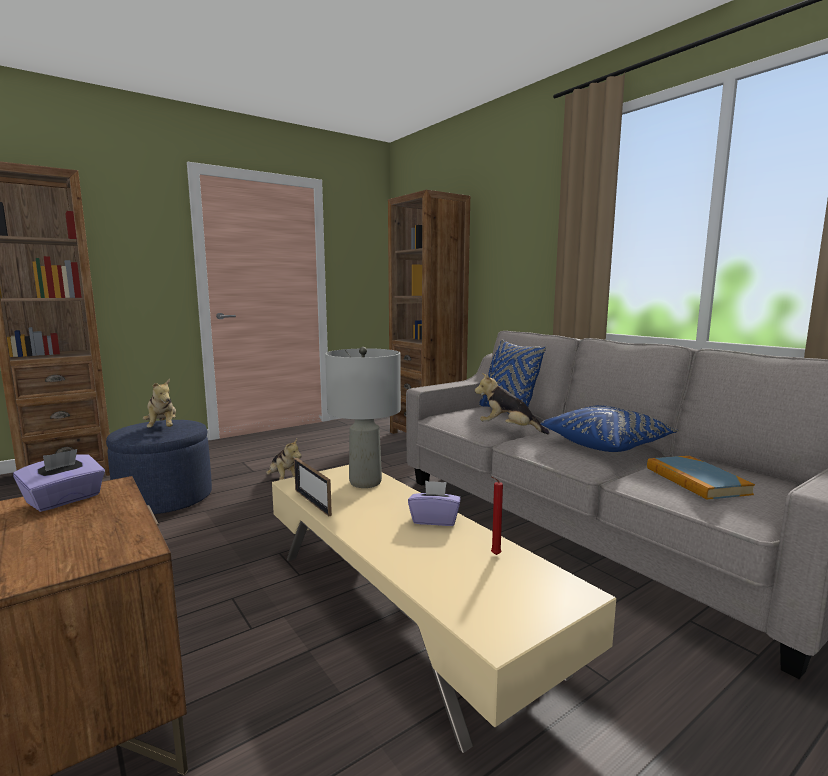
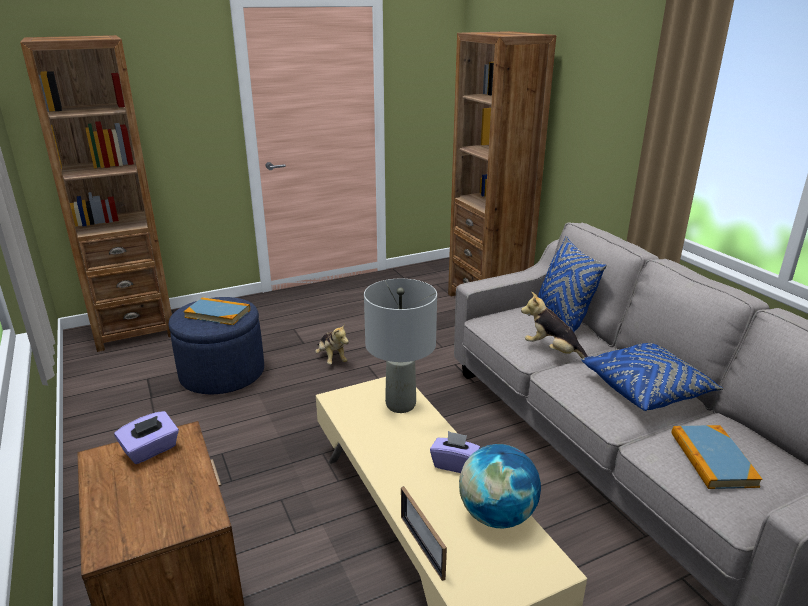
camera: 10 degrees right, 15 degrees up
(163, 428) = (218, 313): plush toy -> book
(312, 502) = (349, 428): picture frame -> picture frame (422, 546)
(494, 555) = (497, 515): red candle -> globe

